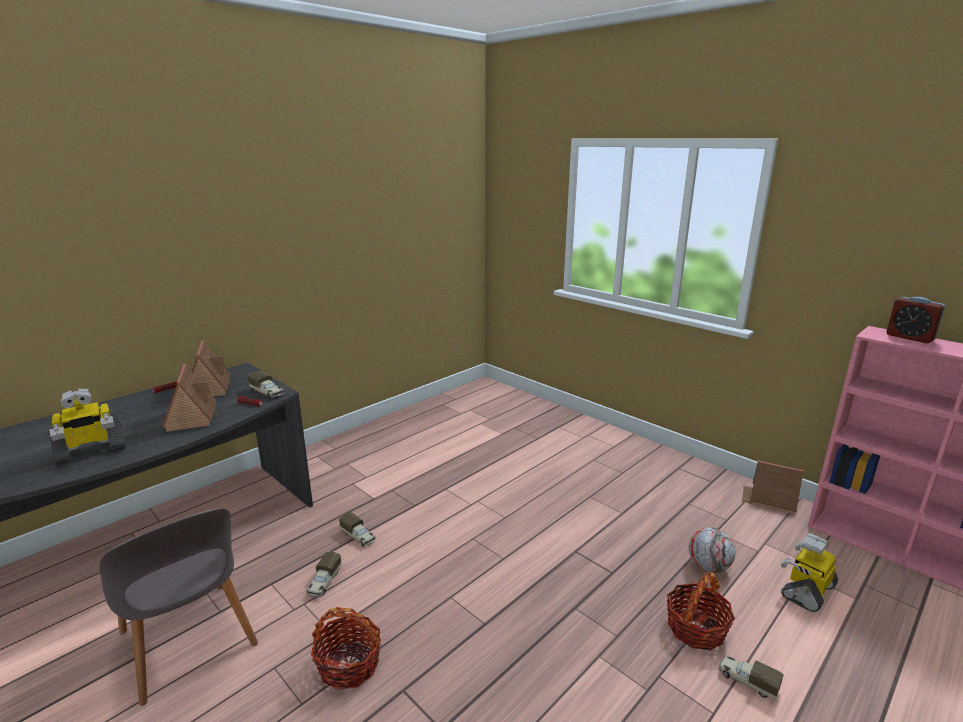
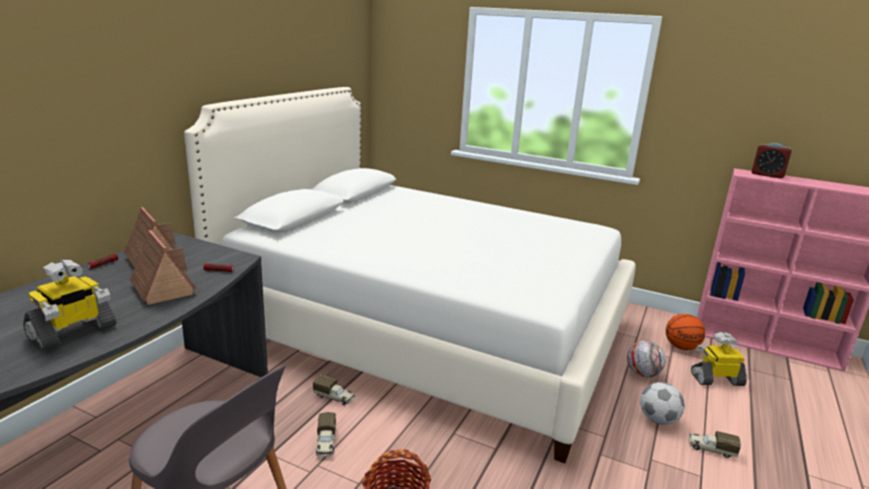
camera: 20 degrees left, 0 degrees up
(267, 393) = (228, 259): toy truck -> none
(488, 476) = (426, 328): none -> white bed
(696, 629) = (658, 420): basket -> football
(769, 500) = (658, 318): toy house -> none
(780, 541) = (681, 347): none -> basketball
(807, 590) = (716, 379): toy robot -> toy robot turned 60 degrees clockwise

